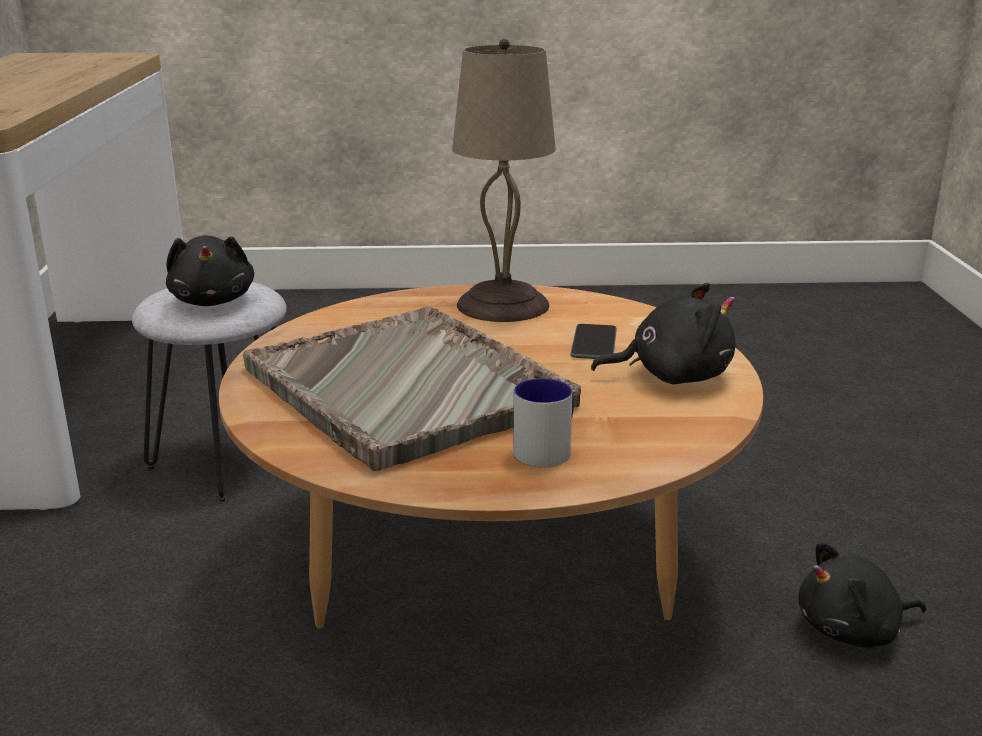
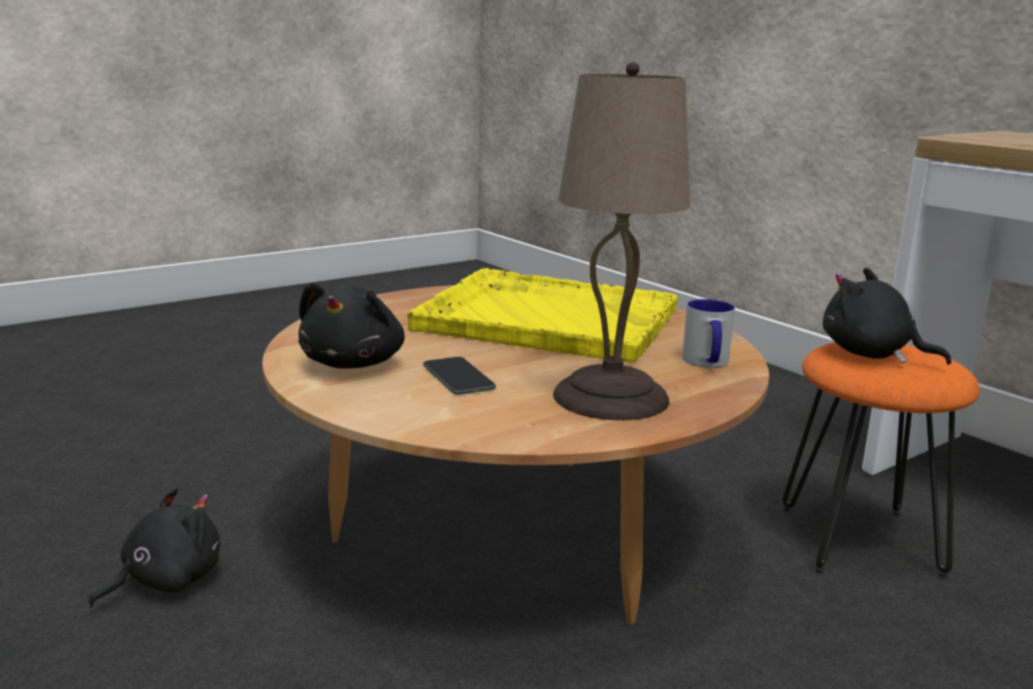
camera: 145 degrees right, 5 degrees down
(229, 462) = (860, 542): grey stool -> orange stool
(407, 388) = (546, 318): grey tray -> yellow tray
(548, 449) = (400, 308): mug -> mug (707, 363)
(672, 376) = (354, 363): black plush toy -> black plush toy turned 45 degrees counterclockwise

